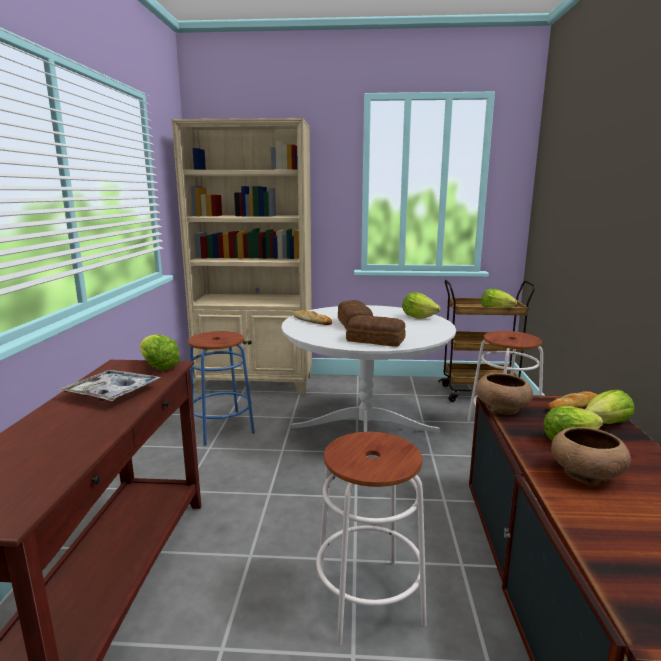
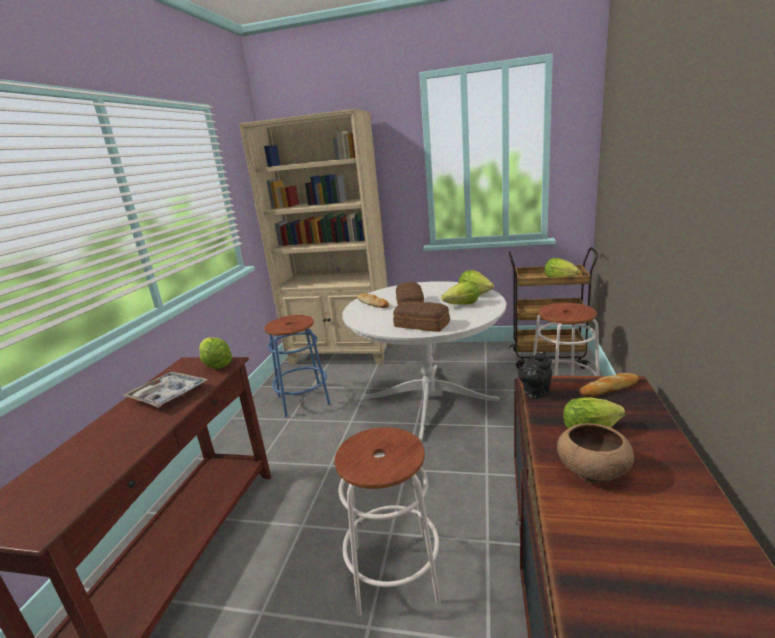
camera: 10 degrees right, 5 degrees up
(502, 408) = (534, 392): brown bowl -> black teapot
(606, 423) = (637, 409): lettuce -> lettuce (462, 305)

